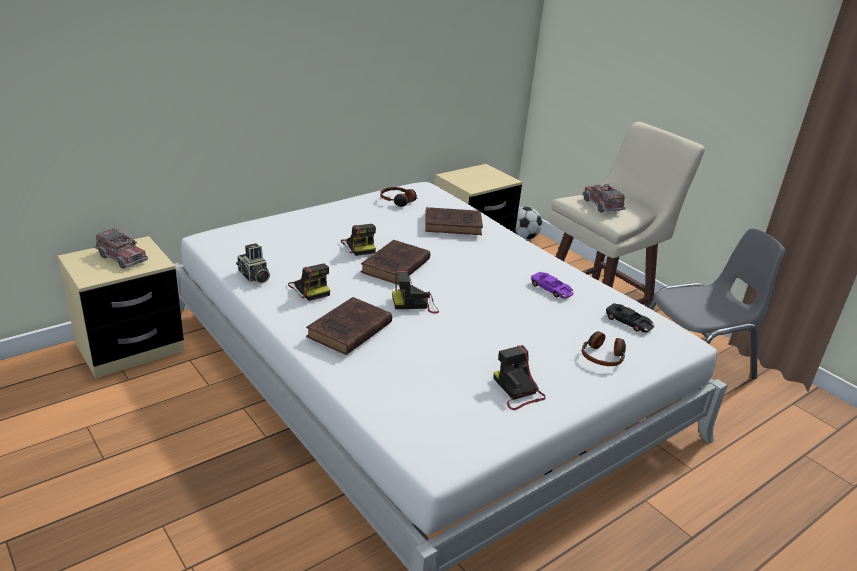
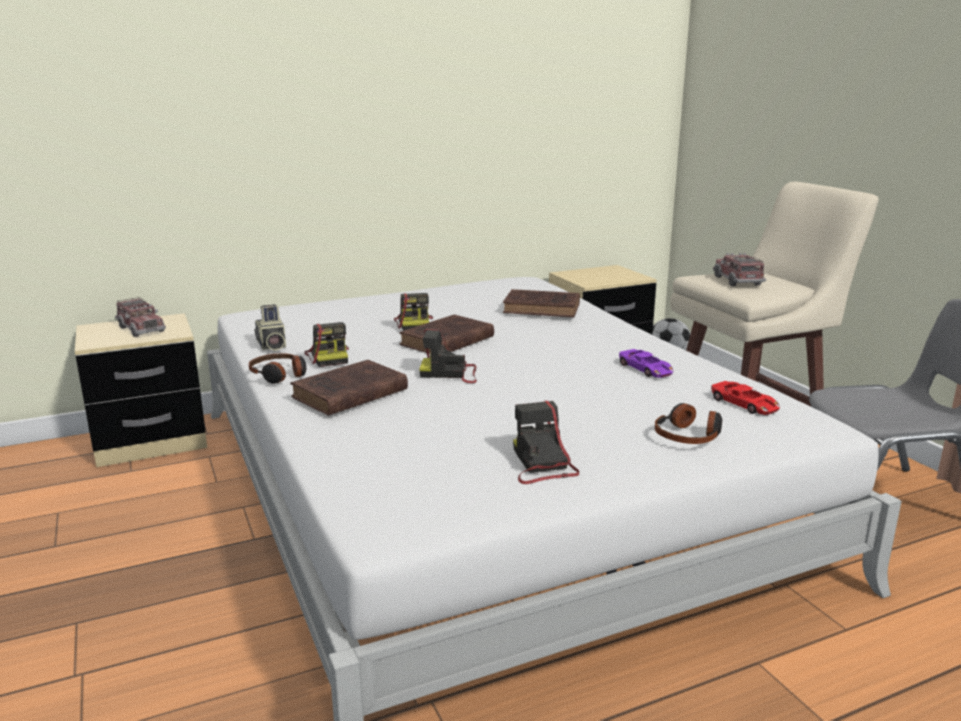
camera: 15 degrees right, 10 degrees down
(398, 201) = (486, 288): headphones -> headphones (279, 375)
(629, 322) = (744, 404): black toy car -> red toy car

